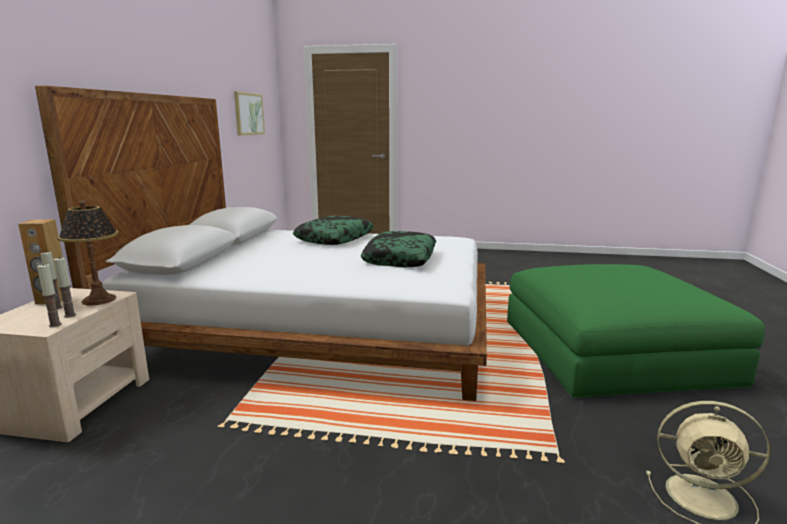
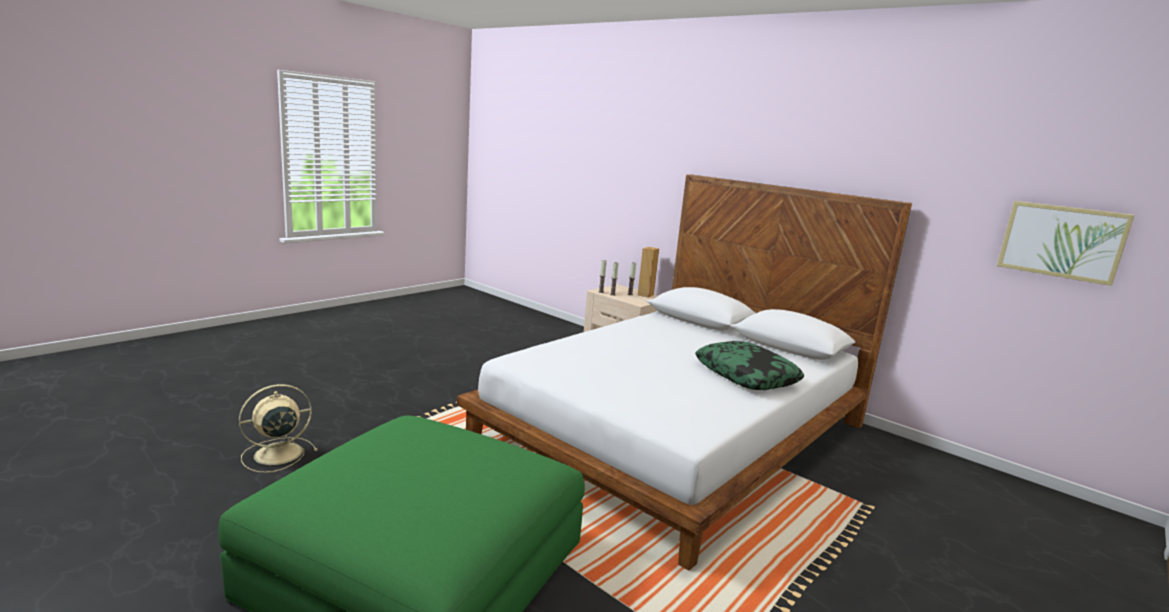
camera: 120 degrees right, 0 degrees up
(99, 299) = (634, 300): table lamp -> none
(400, 258) = (622, 373): pillow -> none

